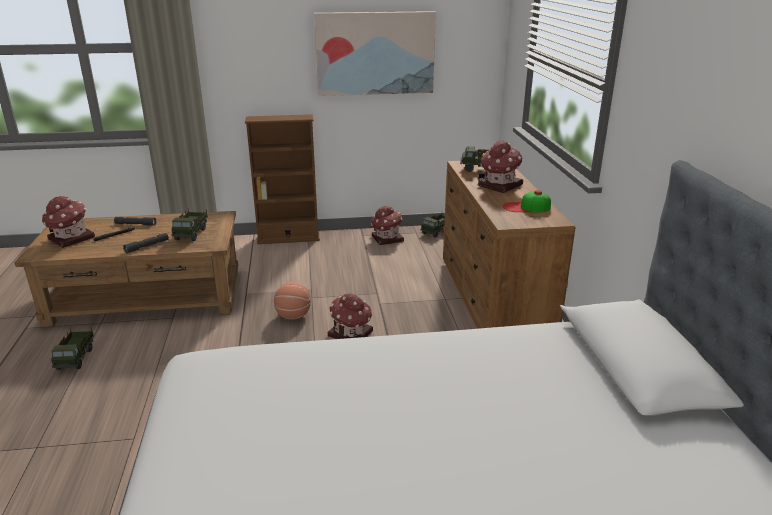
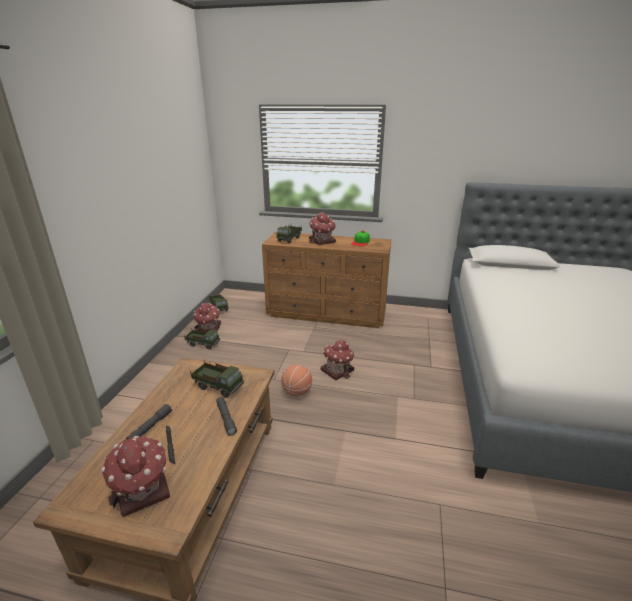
camera: 70 degrees left, 0 degrees up
(76, 358) = (292, 561): toy truck -> toy truck (203, 344)
(288, 238) = (151, 374): brown bookcase -> none
(375, 53) = (159, 182): picture -> none

